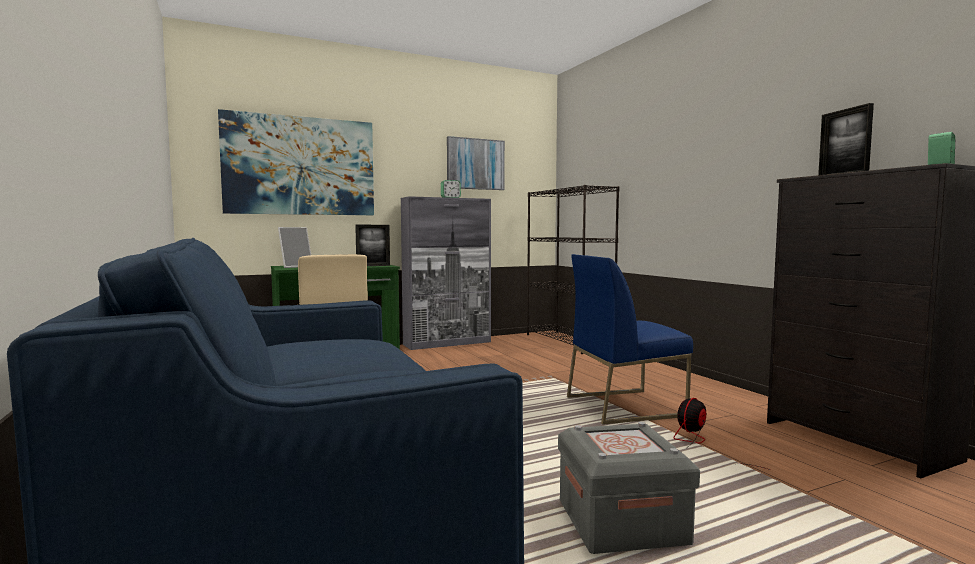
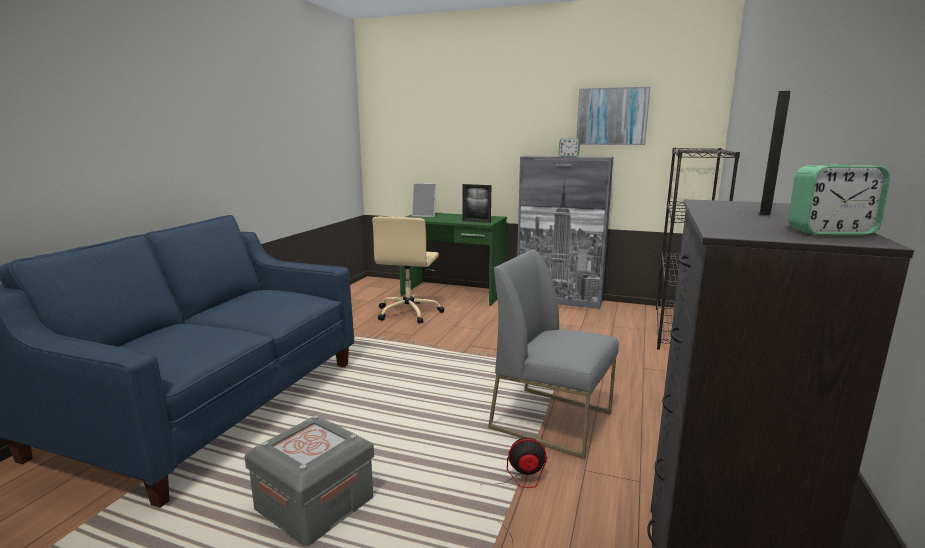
camera: 45 degrees right, 10 degrees up
(300, 166) = (442, 129): picture -> none
(625, 406) = (552, 420): blue chair -> grey chair

